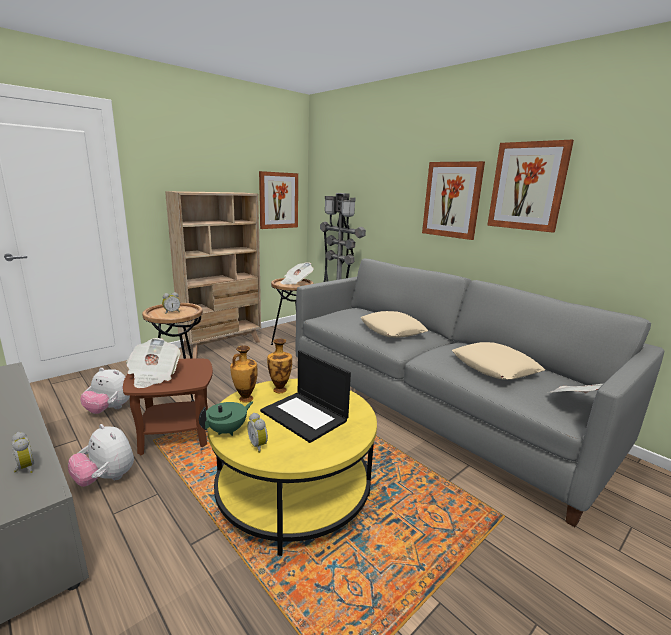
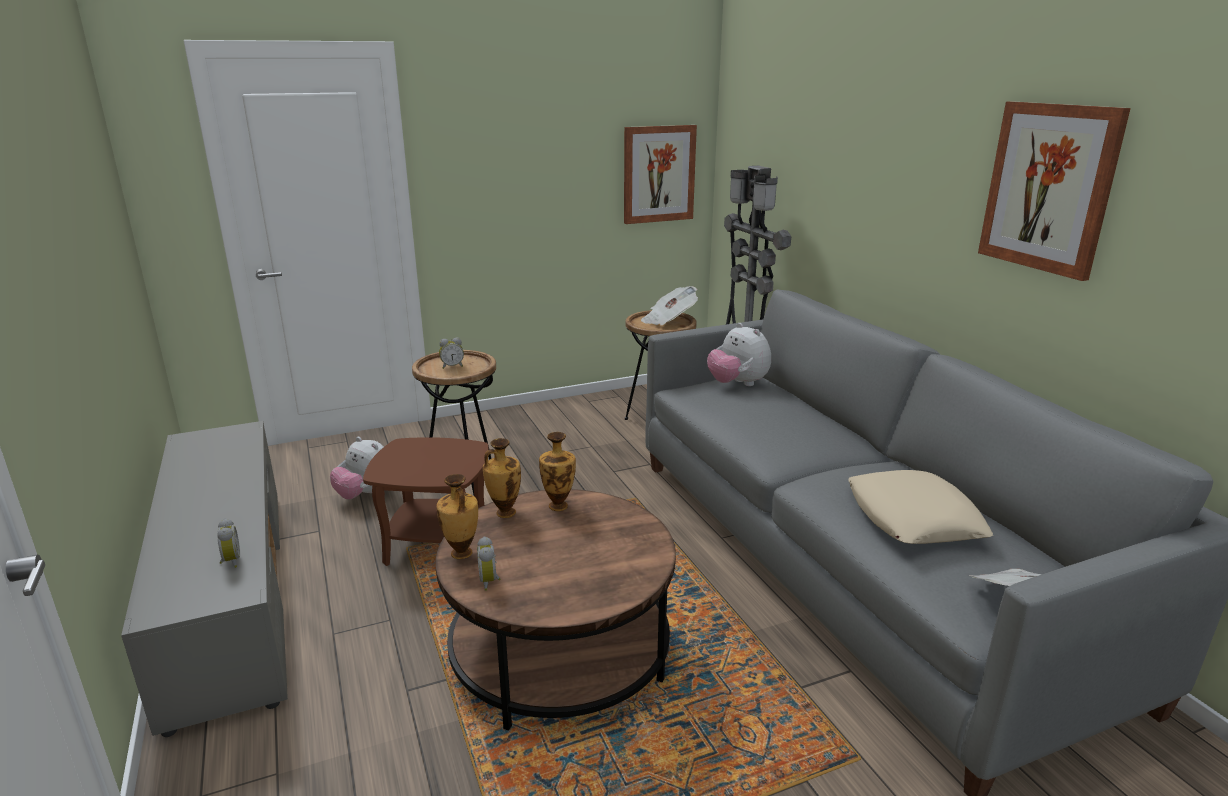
camera: 20 degrees right, 5 degrees up
(106, 479) = (337, 589): plush toy -> plush toy (737, 384)
(153, 375) = (407, 460): newspaper -> none
(222, 345) = (549, 413): beige bookcase -> none
(228, 430) = (461, 554): green teapot -> vase
(293, 490) = (560, 652): yellow coffee table -> brown coffee table
(305, 416) = (572, 550): laptop -> none
(392, 330) = (782, 427): beige pillow -> none
(452, 200) = (928, 197): picture -> none

